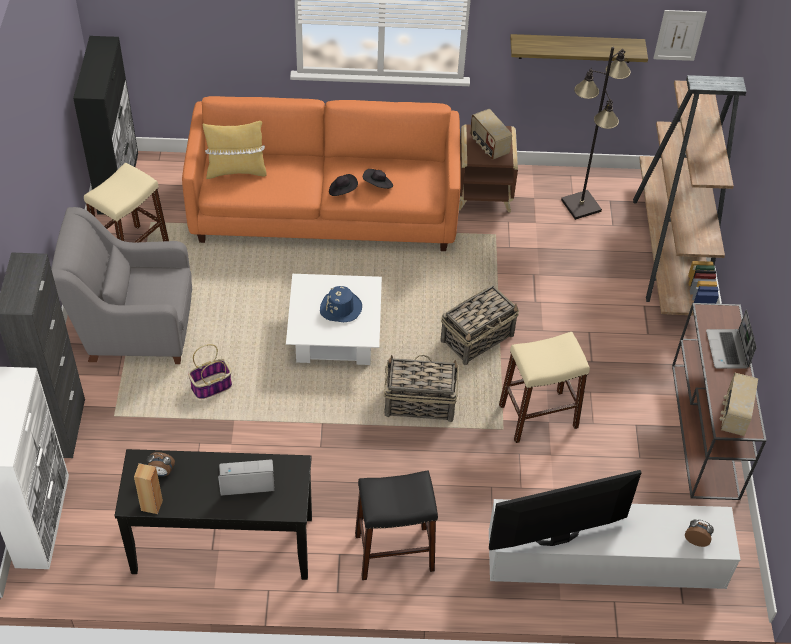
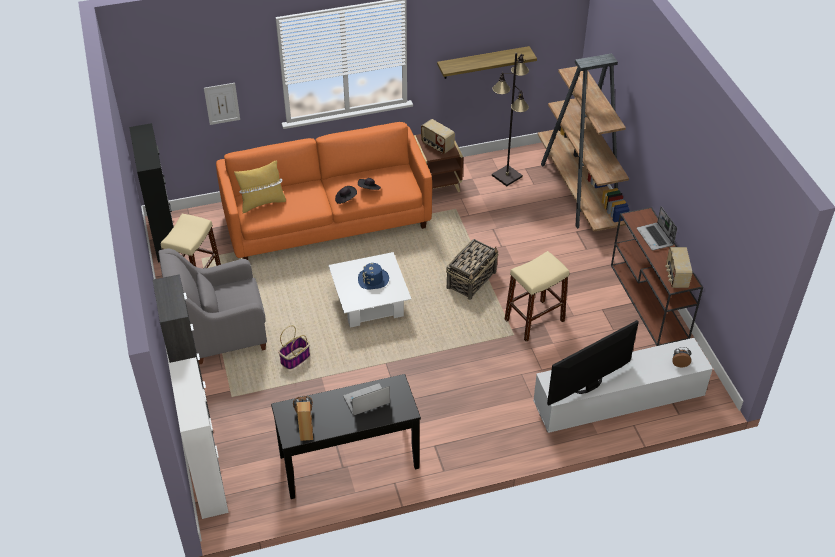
camera: 15 degrees left, 5 degrees down
(394, 552) = (472, 434): black stool -> none
(419, 402) = (448, 332): basket -> none
(679, 35) = (552, 38): picture -> picture (222, 103)

